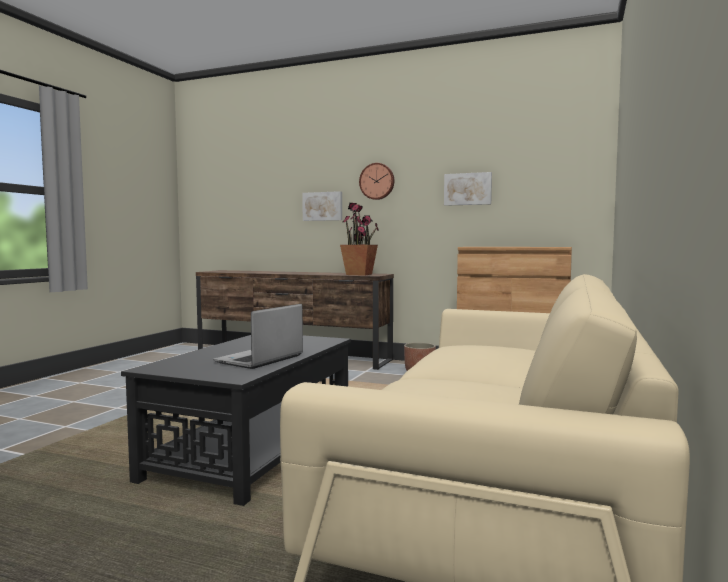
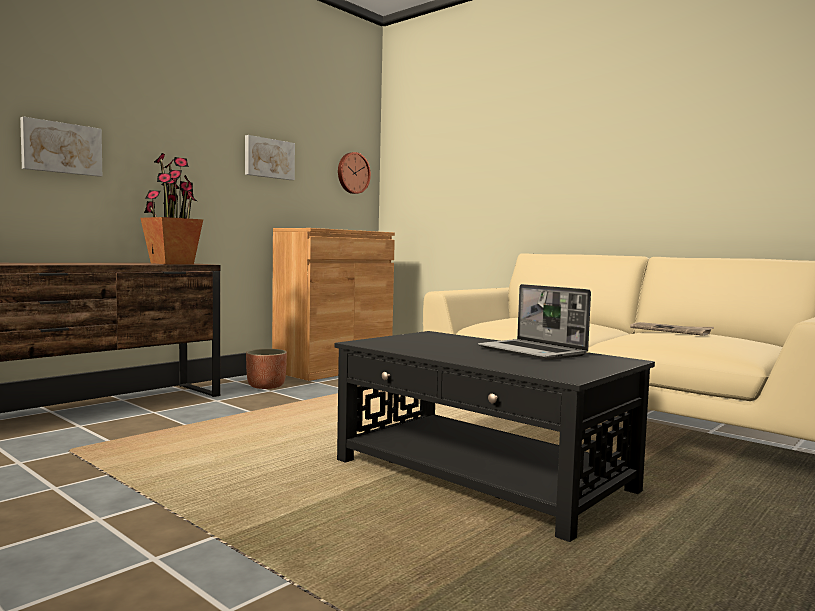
camera: 70 degrees left, 0 degrees up
(377, 181) = (157, 125): wall clock -> wall clock (352, 173)
(453, 384) = (671, 331): none -> newspaper

